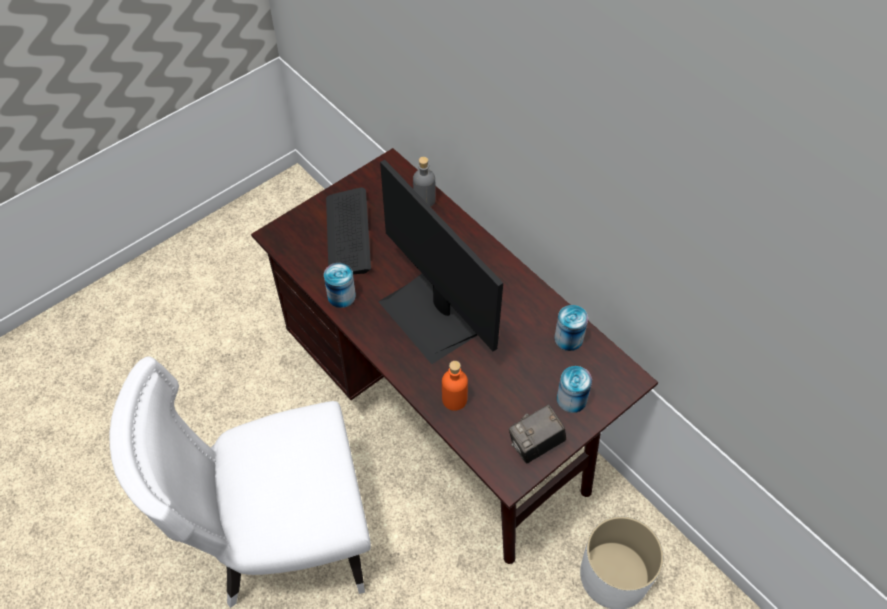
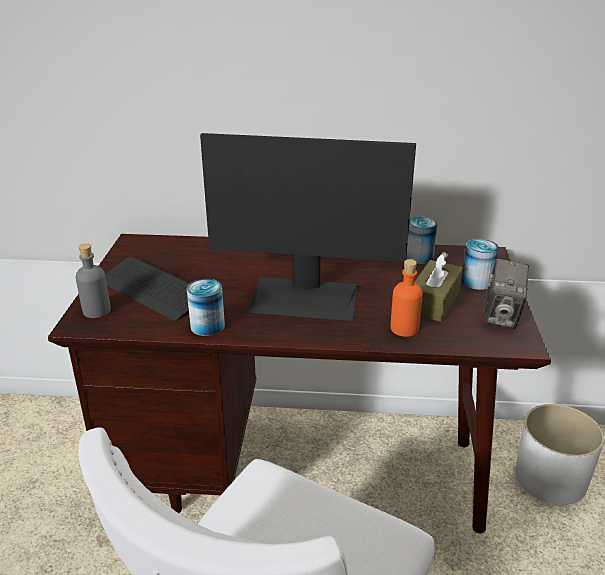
camera: 45 degrees left, 25 degrees down
(424, 200) = (194, 245): grey bottle -> grey bottle (96, 311)
(510, 393) = (434, 302): none -> brown tissue box

